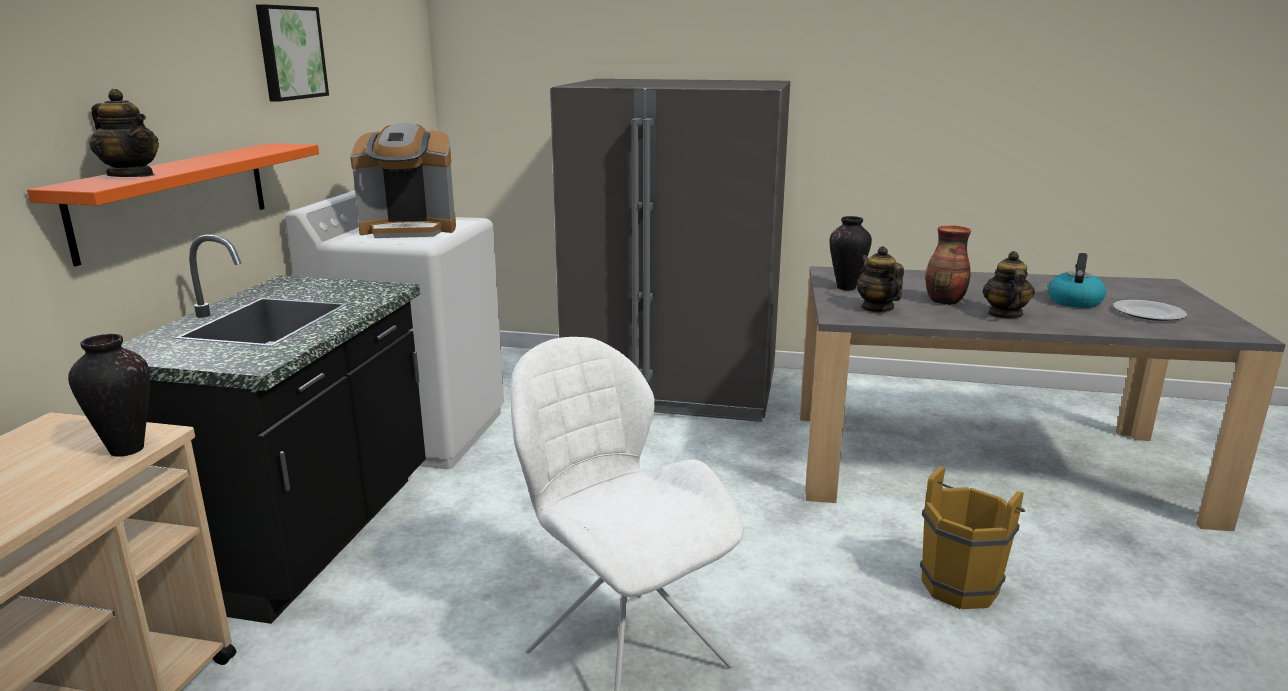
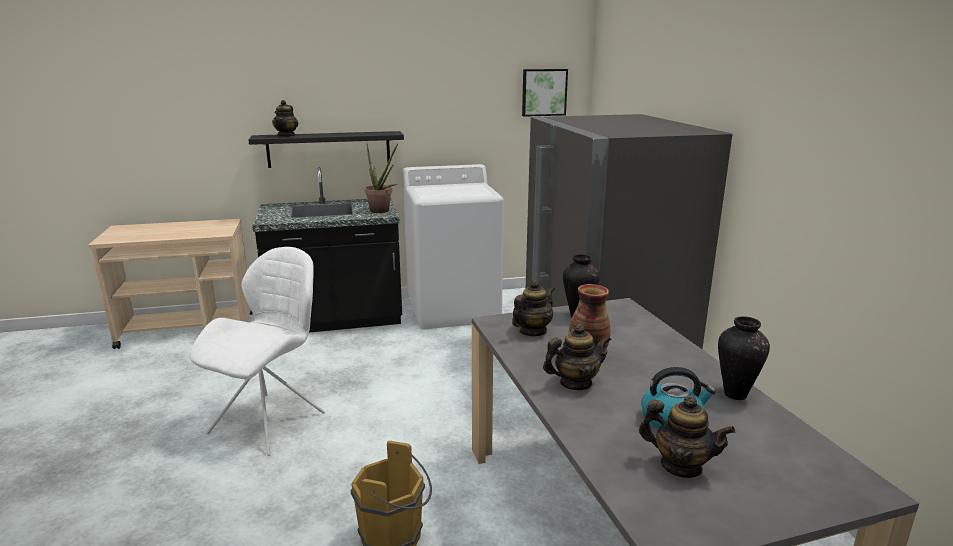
camera: 65 degrees right, 0 degrees up
(125, 450) = (209, 234): vase -> vase (734, 394)
(174, 198) = (329, 149): orange shelf -> black shelf
(289, 52) = (428, 85): picture -> picture (544, 92)
(366, 288) = (382, 211): none -> potted plant
(410, 229) = (451, 190): coffee machine -> none
(1147, 313) = (681, 466): plate -> teapot

